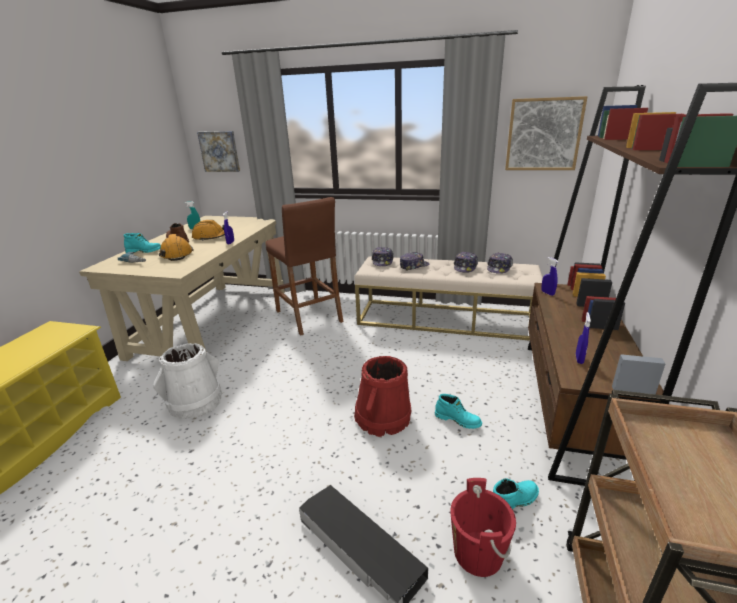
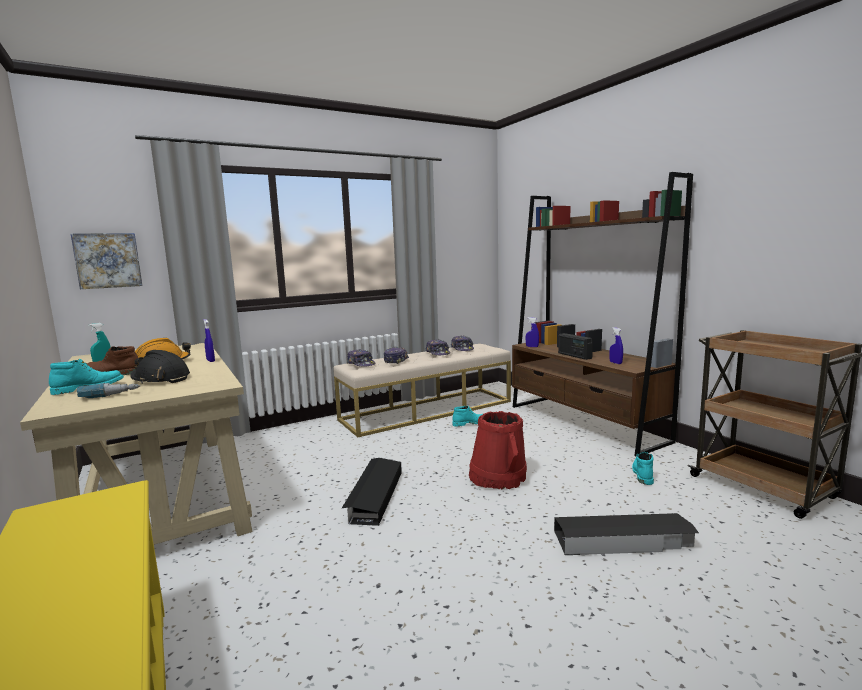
camera: 45 degrees left, 15 degrees down
(177, 254) = (161, 379): orange hard hat -> black hard hat
(195, 402) = (297, 556): white bucket -> none
(287, 383) = (374, 496): none -> black storage box
(309, 316) = (292, 449): brown stool -> none
(458, 420) = (545, 455): turquoise boot -> turquoise boot (470, 423)
(478, 553) = (671, 502): red bucket -> none
(543, 134) = (461, 238): picture -> none
(559, 326) = (574, 356): none -> radio

